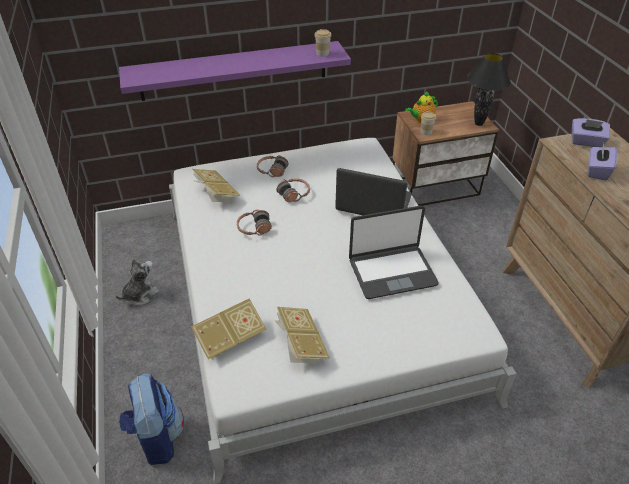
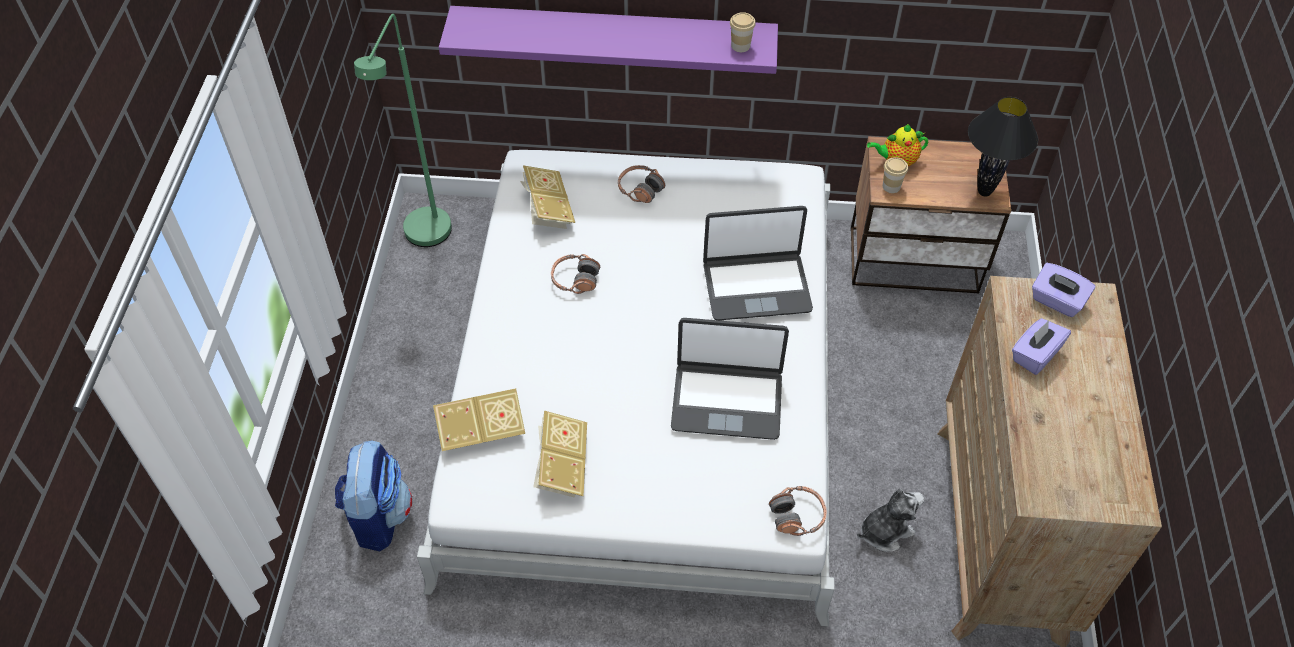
camera: 20 degrees right, 10 degrees up
(126, 248) = (425, 240): none -> green floor lamp
(140, 295) = (420, 316): plush toy -> plush toy (885, 531)
(294, 194) = (653, 239): headphones -> headphones (797, 516)
(373, 204) = (756, 286): laptop -> laptop turned 135 degrees clockwise

